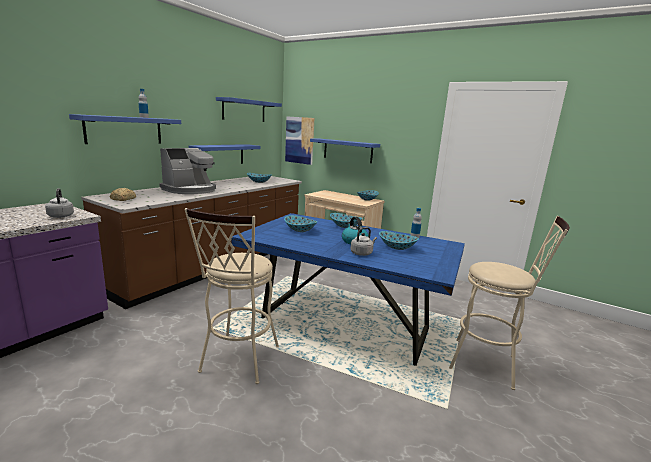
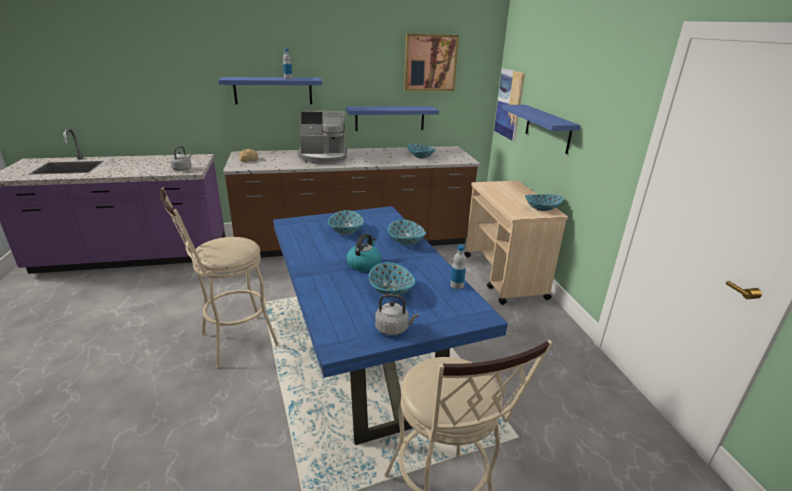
camera: 45 degrees right, 10 degrees up
(244, 110) = (430, 62): blue shelf -> picture
(362, 253) = (333, 282): grey kettle -> grey kettle (393, 329)

